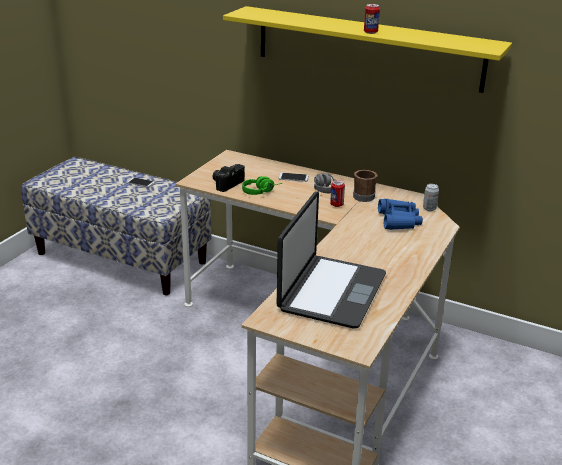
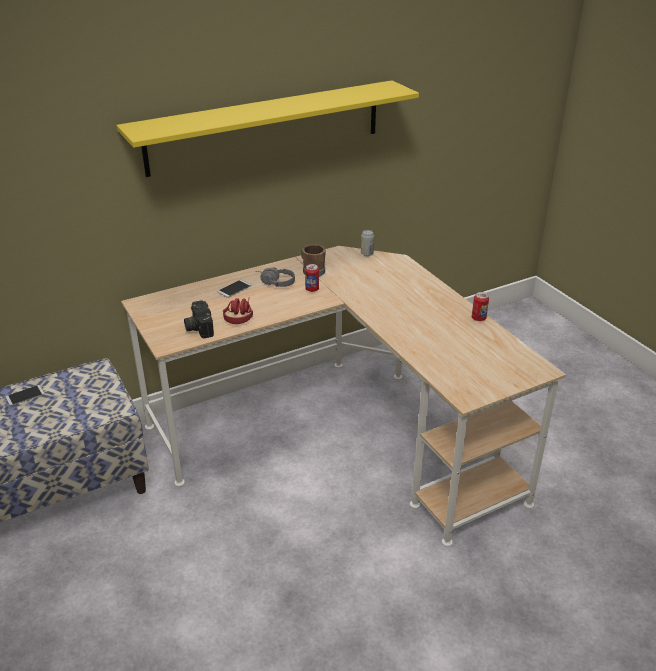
camera: 55 degrees left, 5 degrees up
(261, 191) = (239, 315): green headphones -> red headphones
(331, 292) = (451, 349): laptop -> none
(370, 32) = (297, 108): can -> can (478, 318)
(398, 221) = (371, 274): blue binoculars -> none

